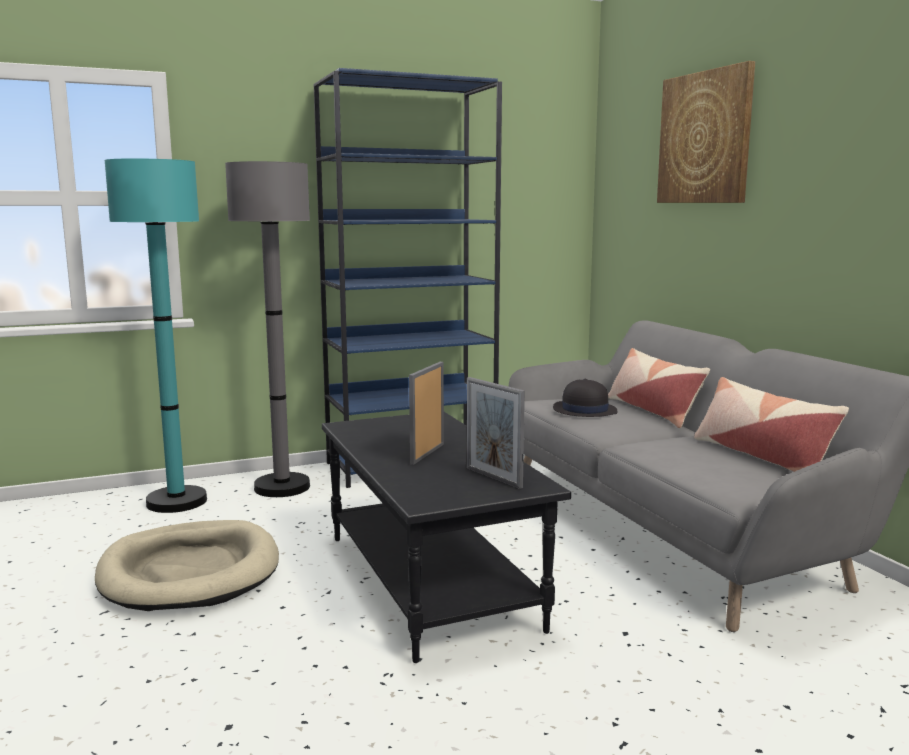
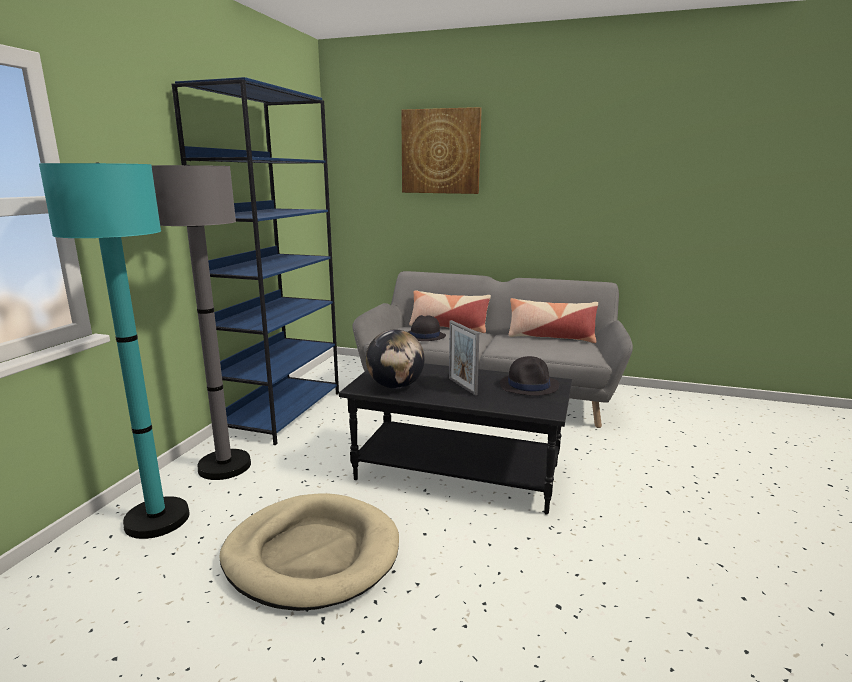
camera: 50 degrees left, 5 degrees up
(373, 434) = (395, 386): none -> globe
(493, 477) = (529, 385): picture frame -> black hat

